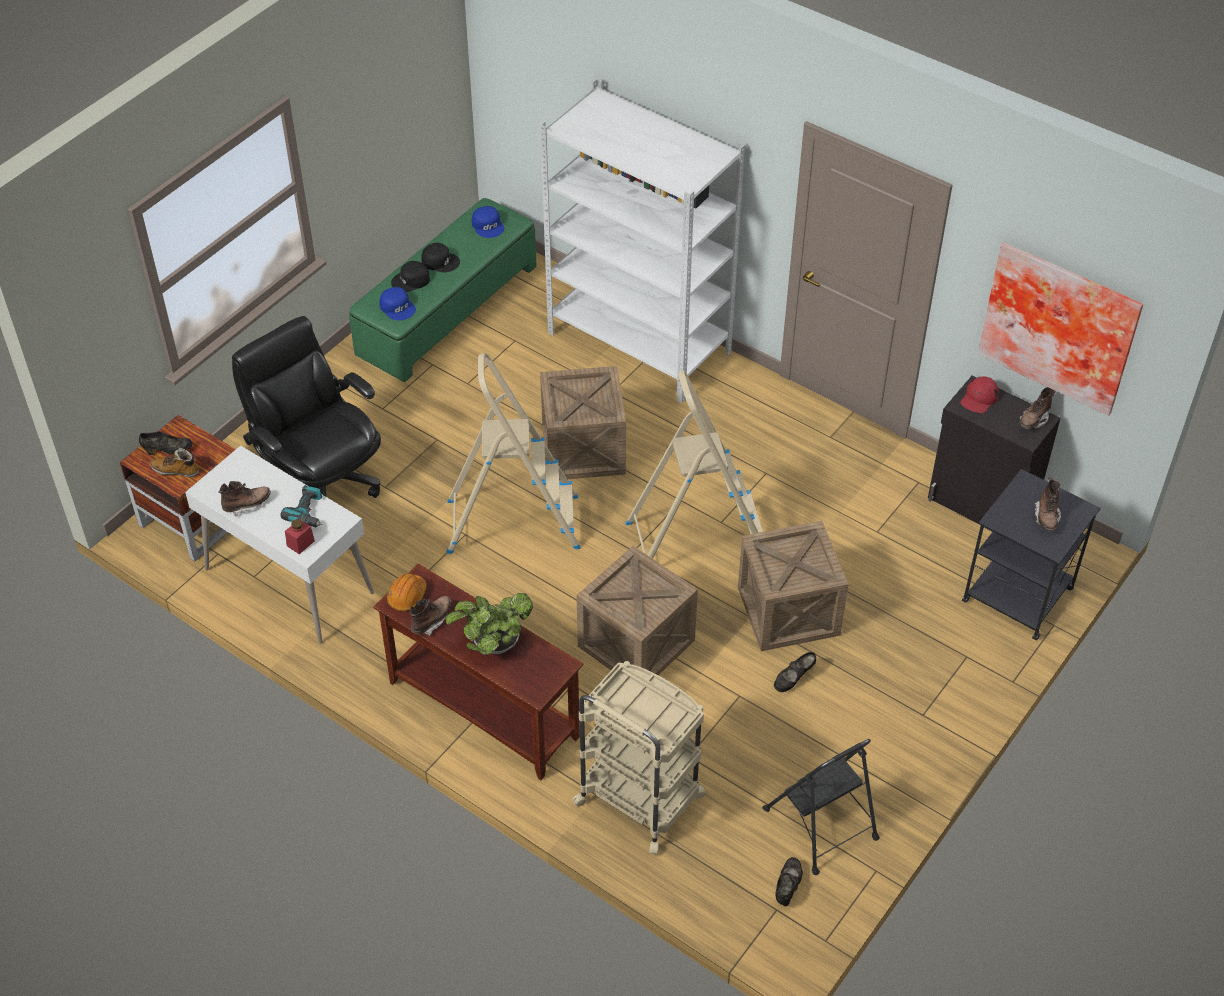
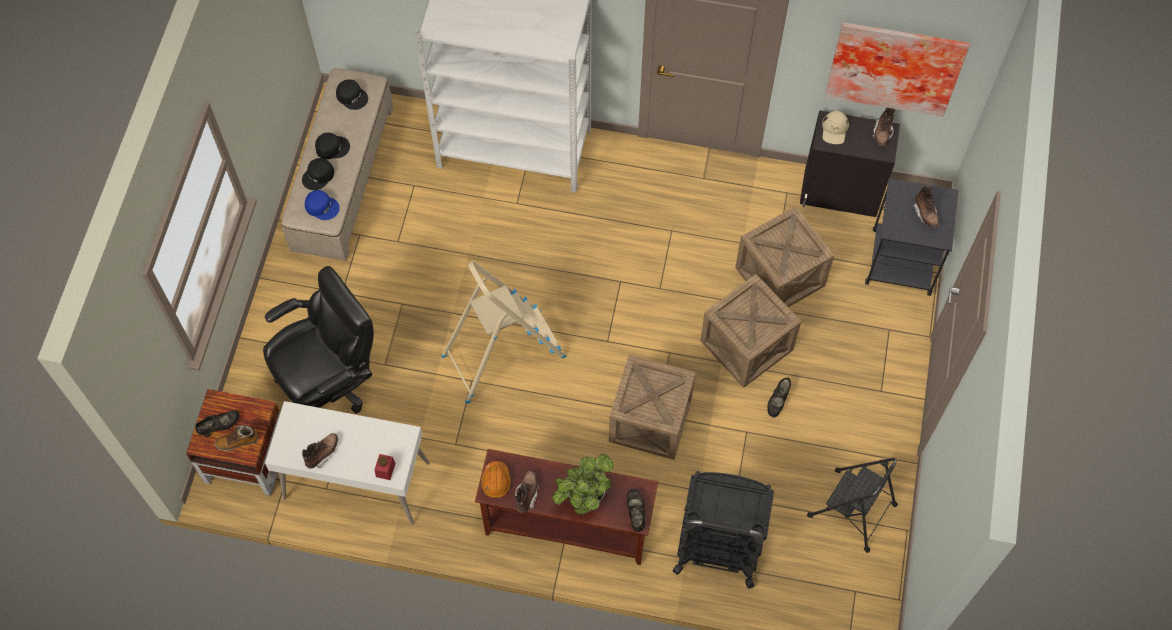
camera: 25 degrees left, 15 degrees up
(308, 512) = (375, 439): power drill -> none
(321, 481) = (330, 380): black office chair -> black office chair turned 120 degrees clockwise
(447, 309) = (342, 176): green bench -> beige bench
(488, 225) = (352, 96): blue cap -> black cap
(583, 449) = (522, 265): crate -> crate (780, 276)
(640, 798) = (718, 547): beige cart -> black cart
(698, 539) = (650, 310): beige step ladder -> none
(787, 887) = (854, 570): black shoe -> black shoe (635, 513)
(979, 398) = (834, 129): red cap -> beige cap

